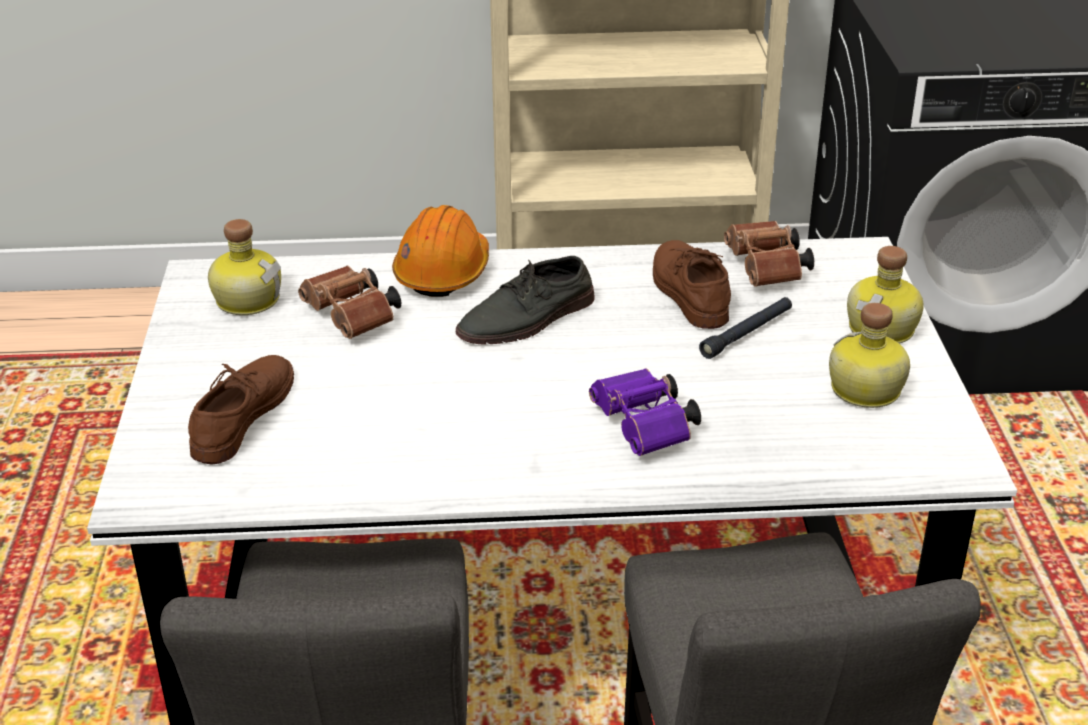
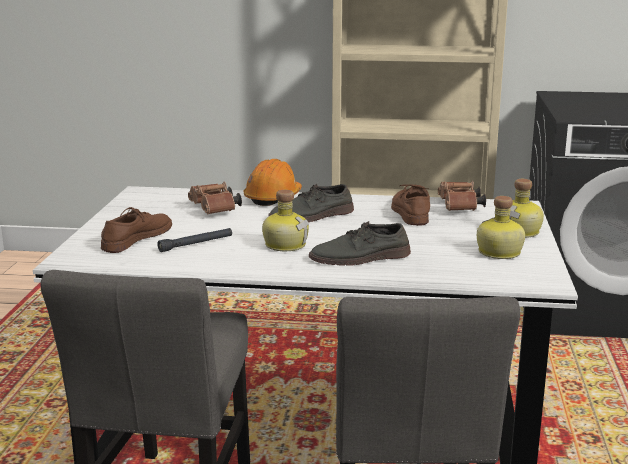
camera: 10 degrees right, 15 degrees down
(247, 299) = (161, 200): bottle -> bottle (285, 244)
(645, 429) = (360, 258): purple binoculars -> grey shoe
(747, 333) = (437, 229): black flashlight -> black flashlight (196, 244)

